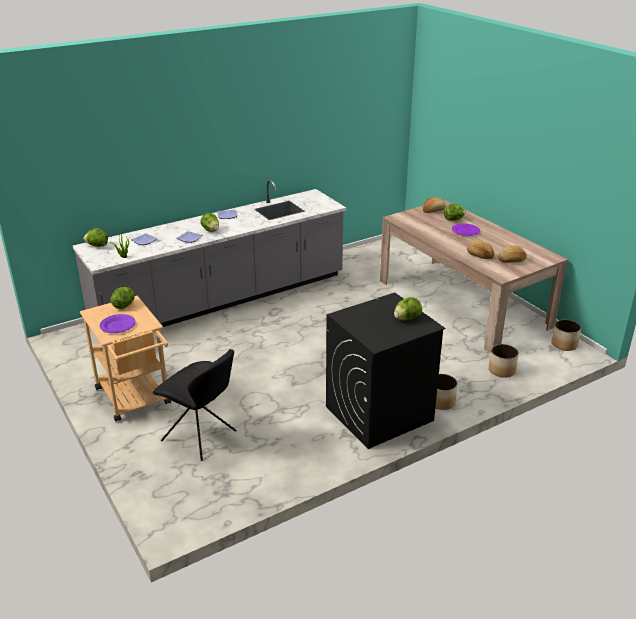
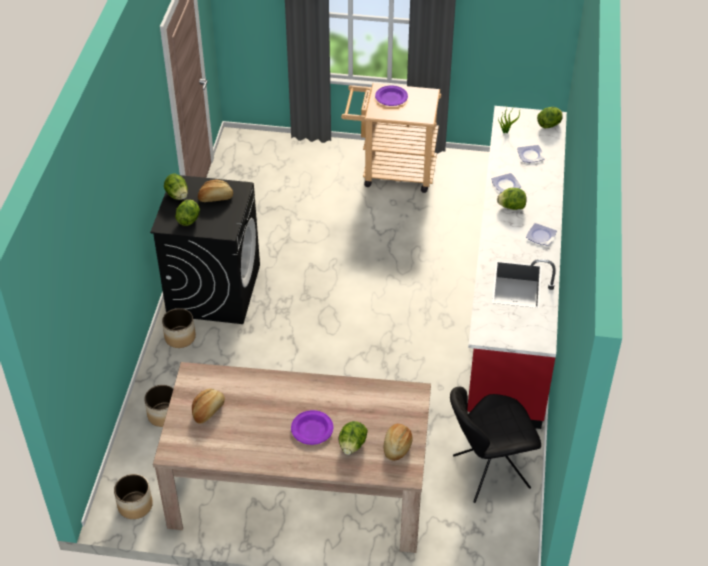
camera: 130 degrees right, 15 degrees up
(124, 305) = (421, 111): lettuce -> lettuce (177, 195)
(201, 437) = (304, 184): black chair -> black chair (488, 472)
(222, 300) = (511, 294): grey counter -> red counter
(479, 255) = (248, 393): bread -> bread (215, 198)

